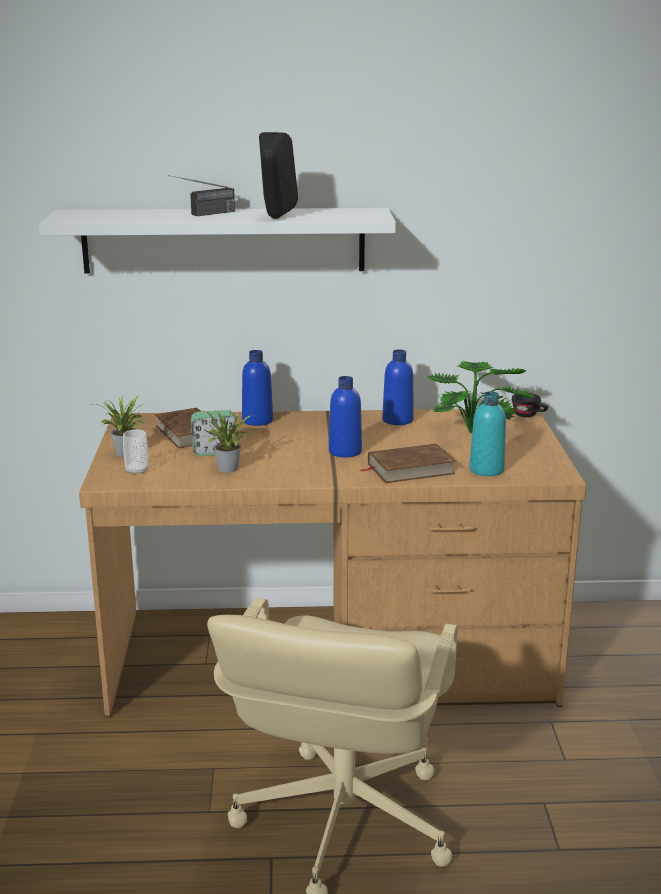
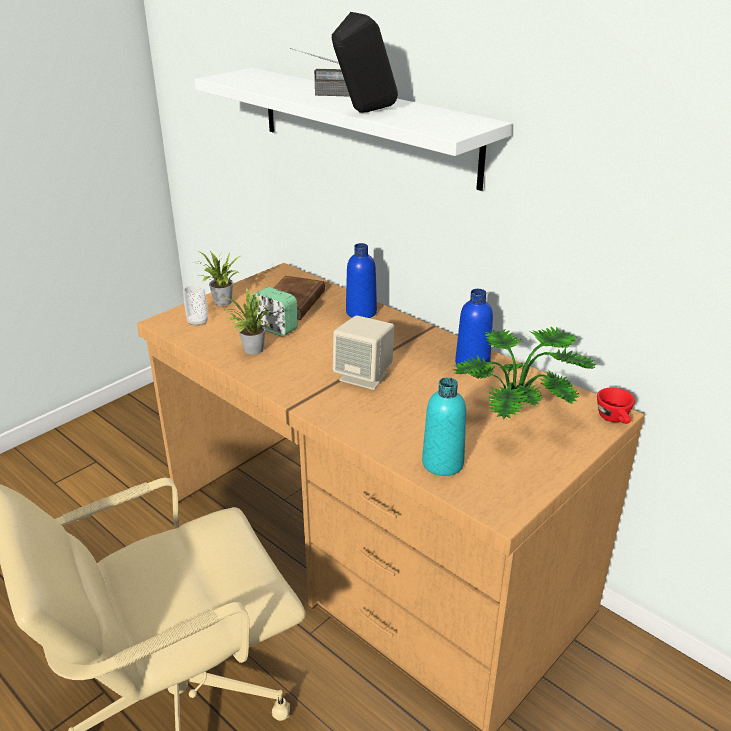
camera: 45 degrees right, 10 degrees up
(345, 451) = (364, 376): blue bottle -> beige speaker
(410, 468) = (379, 423): brown book -> none
(529, 415) = (615, 419): black cup -> red cup

